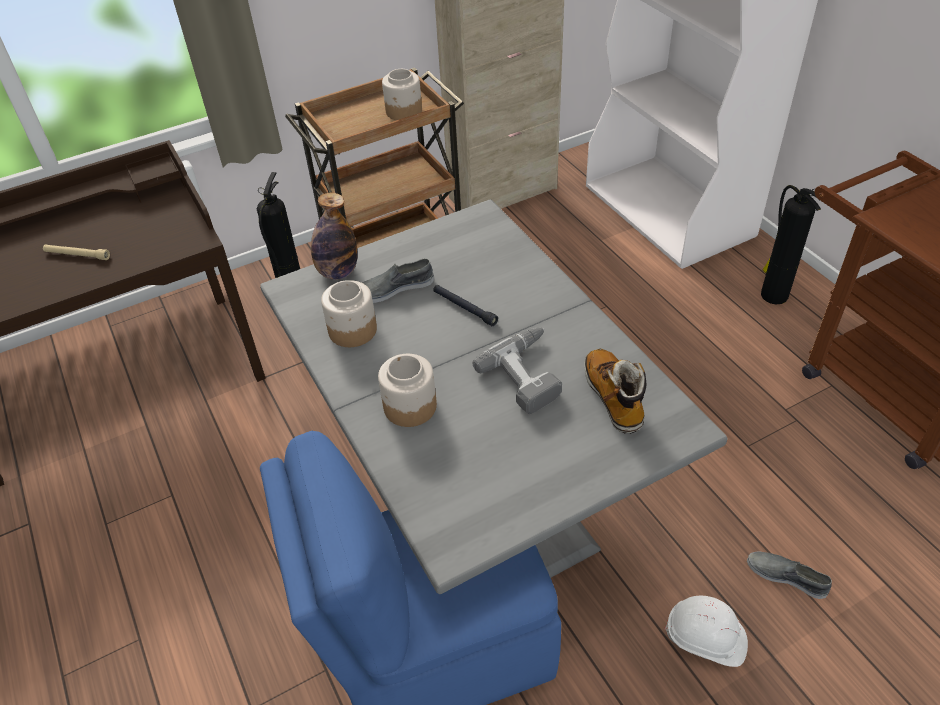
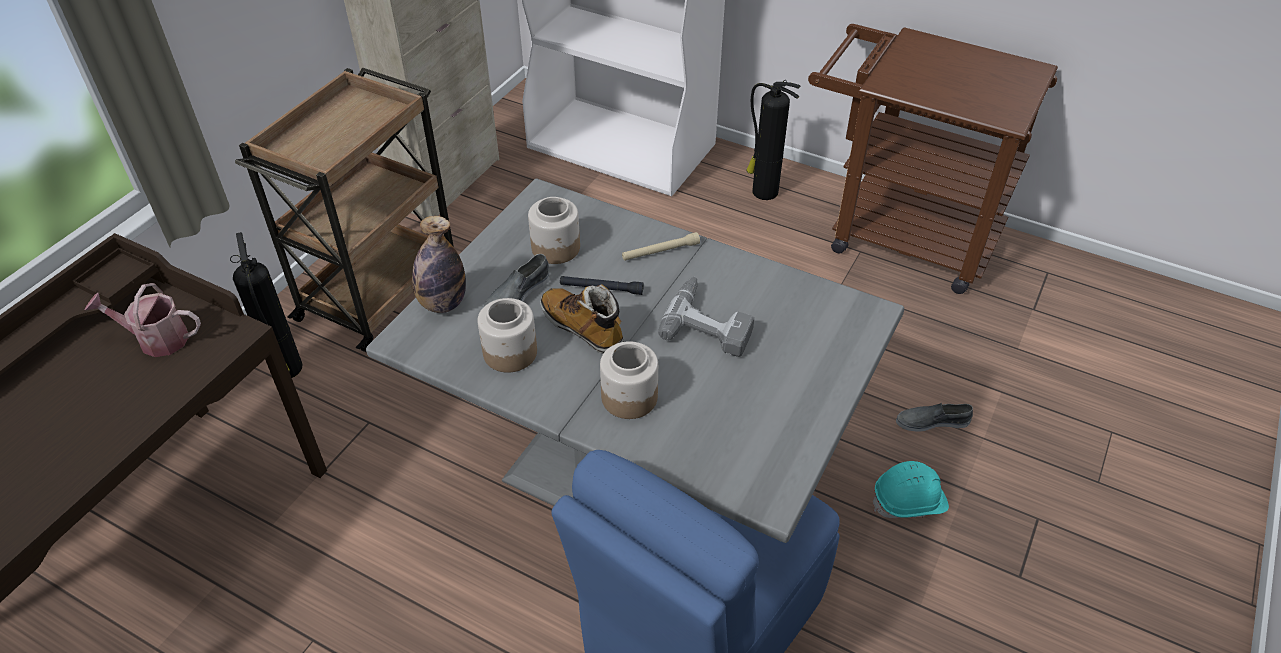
camera: 35 degrees left, 0 degrees up
(77, 255) = (89, 407): beige flashlight -> beige flashlight (660, 251)
(149, 225) = (157, 339): none -> watering can
(404, 111) = (369, 118): jar -> jar (556, 248)
(614, 397) = (795, 312): boot -> boot (583, 328)
(706, 638) = (909, 502): white hard hat -> turquoise hard hat

